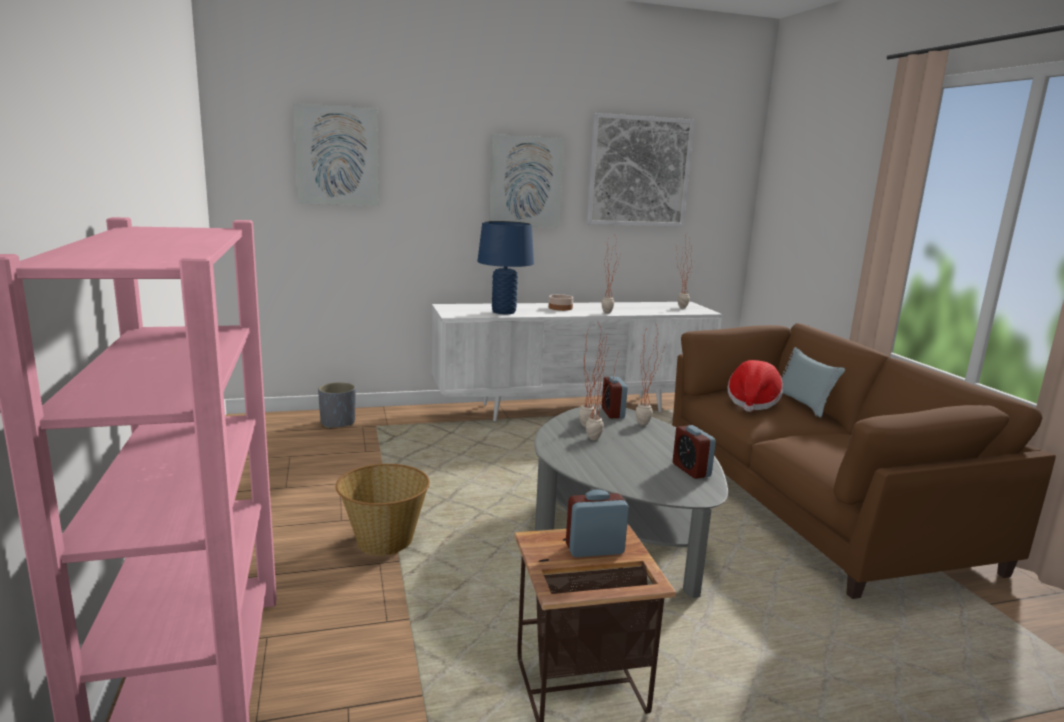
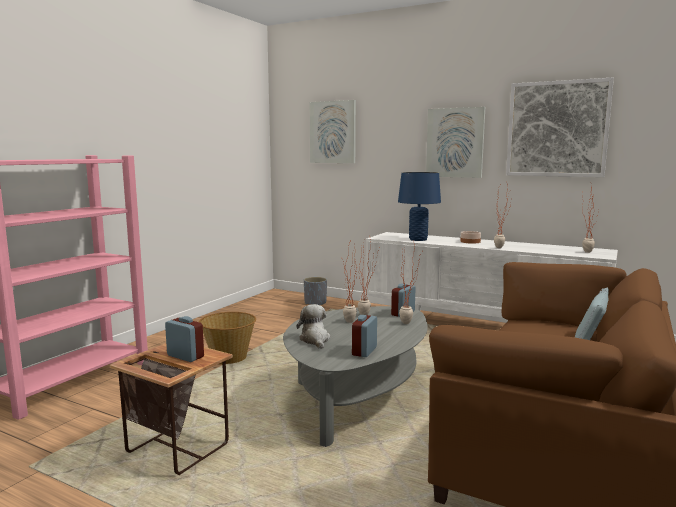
camera: 45 degrees right, 5 degrees down
(620, 473) = (315, 340): none -> plush toy
(752, 403) = (534, 331): hat -> none

